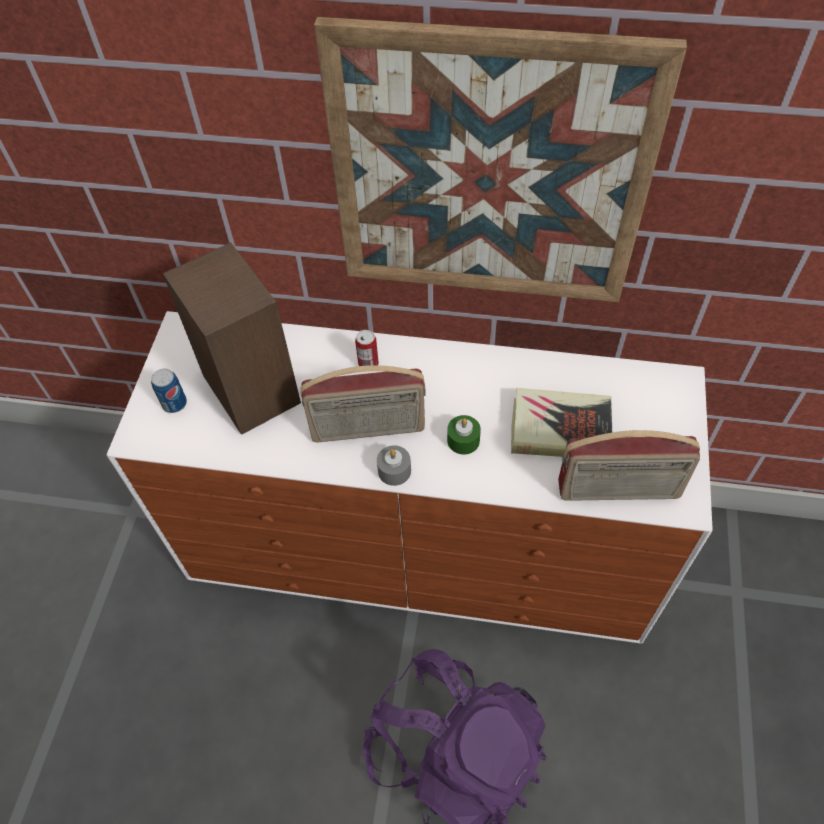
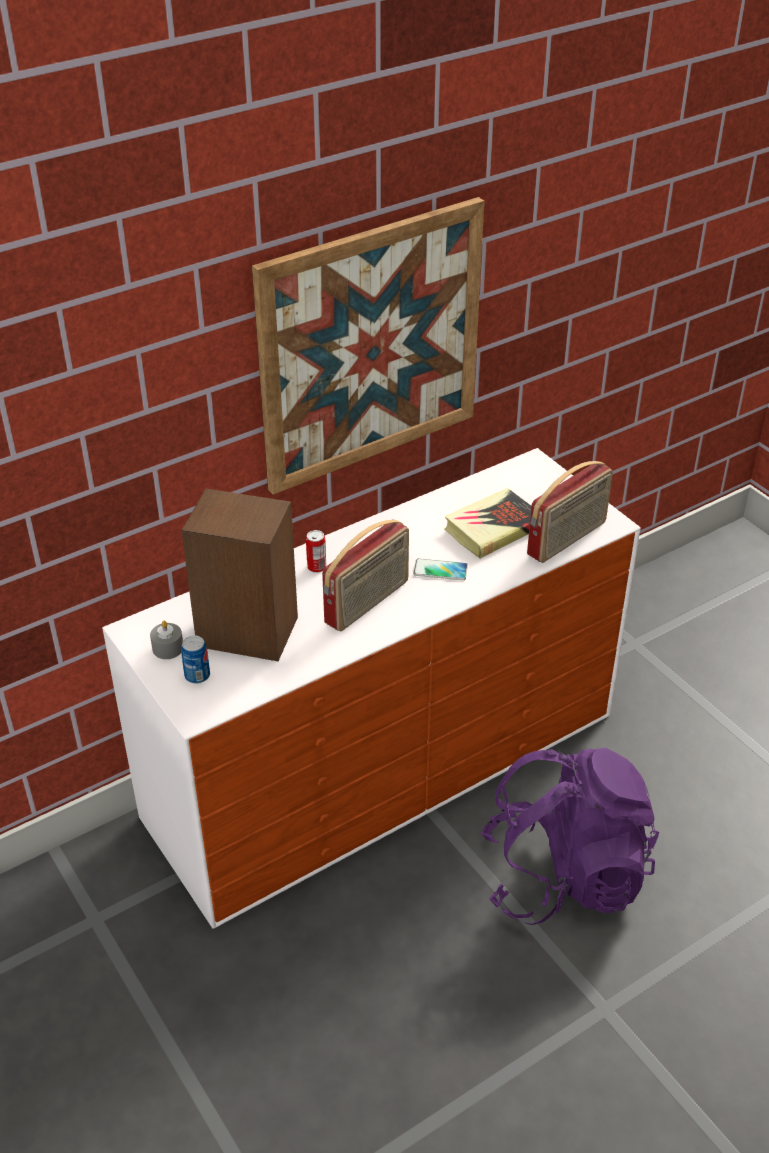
camera: 45 degrees left, 15 degrees down
(394, 471) = (417, 614): grey candle -> grey candle (168, 648)
(463, 440) = (440, 570): green candle -> phone

